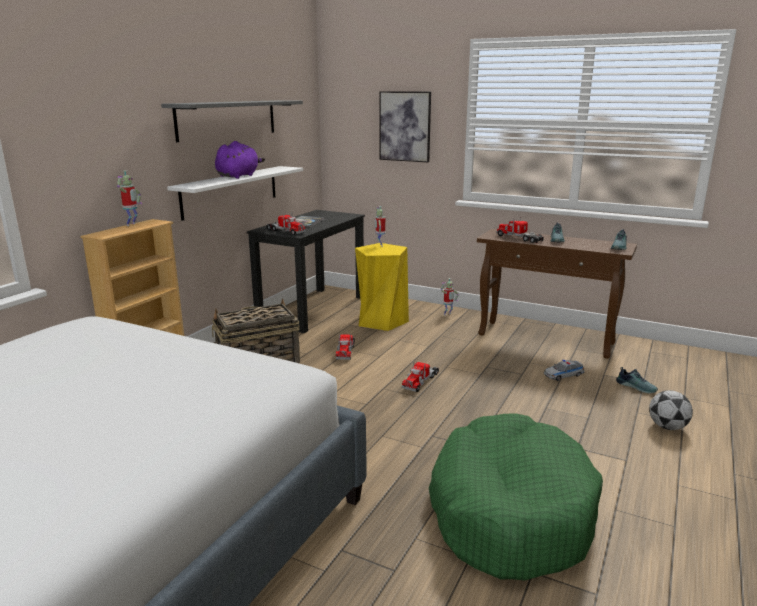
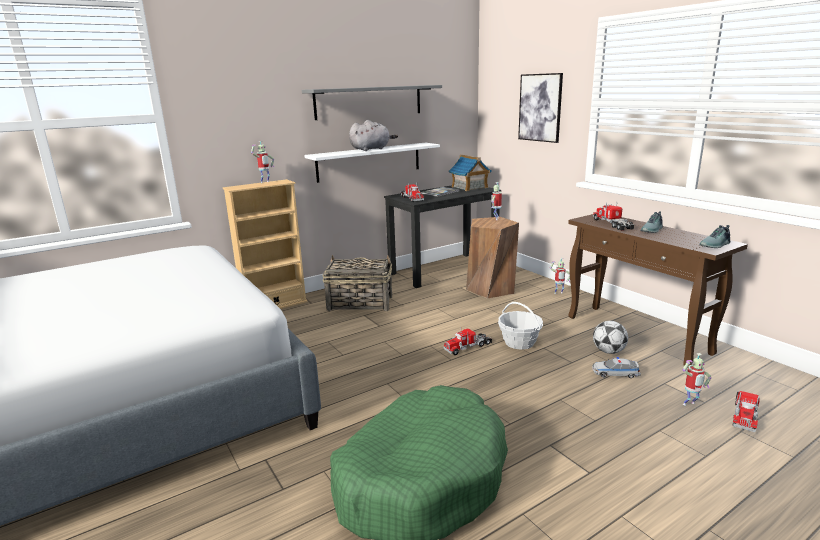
camera: 30 degrees right, 0 degrees up
(238, 176) = (371, 149): purple plush toy -> grey plush toy
(328, 214) = (469, 187): none -> toy house
(345, 351) = (432, 309): toy truck -> toy truck (744, 414)
(381, 321) = (491, 289): yellow stool -> brown stool
(461, 366) = (519, 342): none -> basket
(636, 387) = (690, 405): shoe -> toy robot
(667, 427) = (679, 455): football -> football (608, 351)

